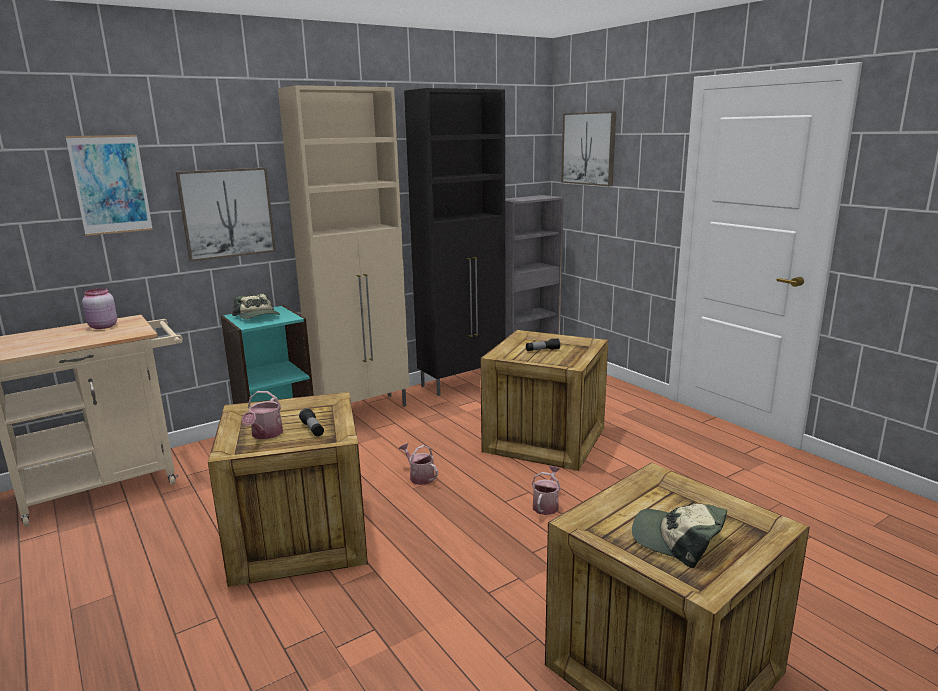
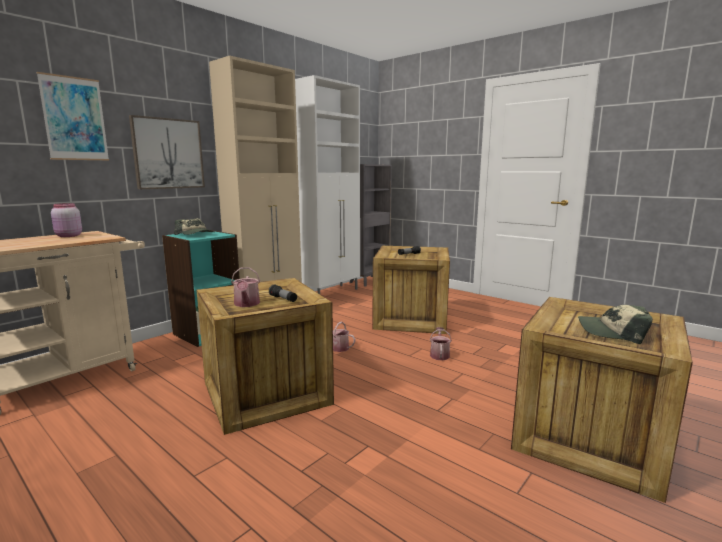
camera: 15 degrees left, 5 degrees down
(463, 382) = (331, 292): black cabinet -> white cabinet
(589, 148) = (408, 132): picture -> none

